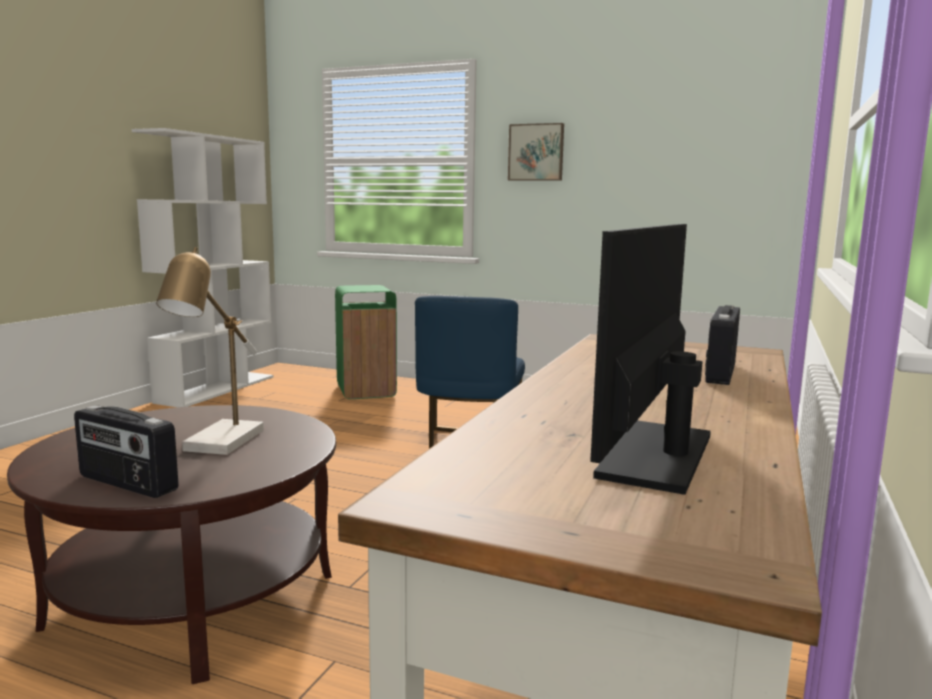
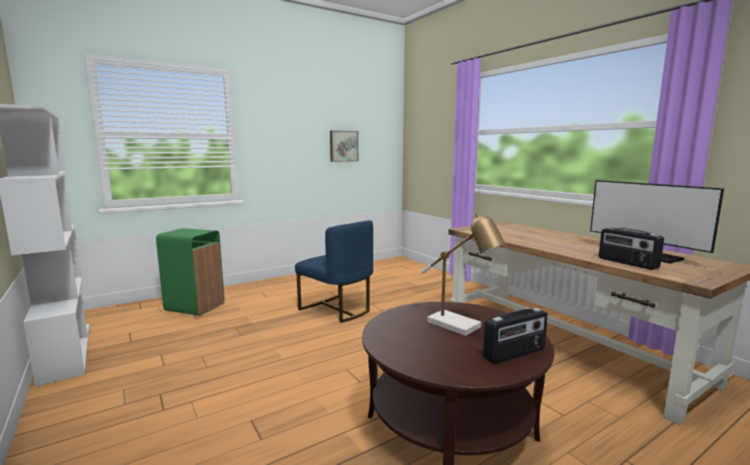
camera: 55 degrees left, 0 degrees up
(536, 152) = (275, 132): picture -> picture (343, 146)
(719, 373) = (538, 232): radio -> radio (627, 263)

